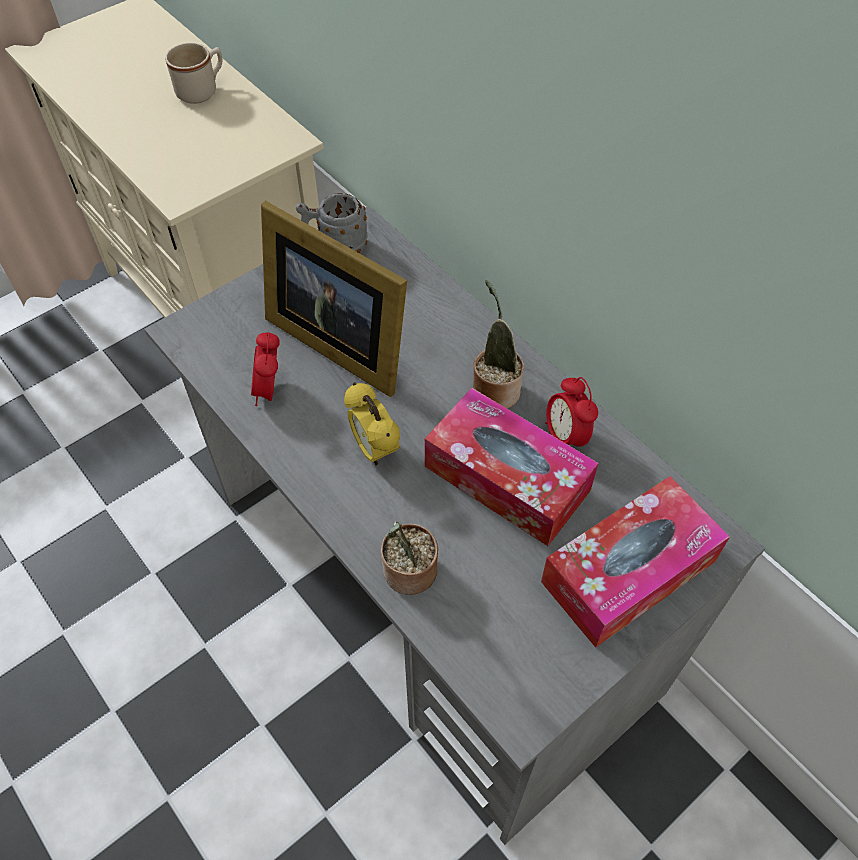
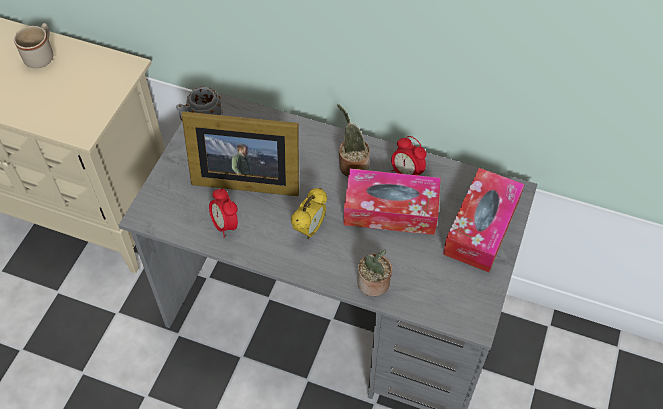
camera: 30 degrees left, 0 degrees up
(374, 450) = (310, 229): alarm clock -> alarm clock turned 90 degrees counterclockwise

